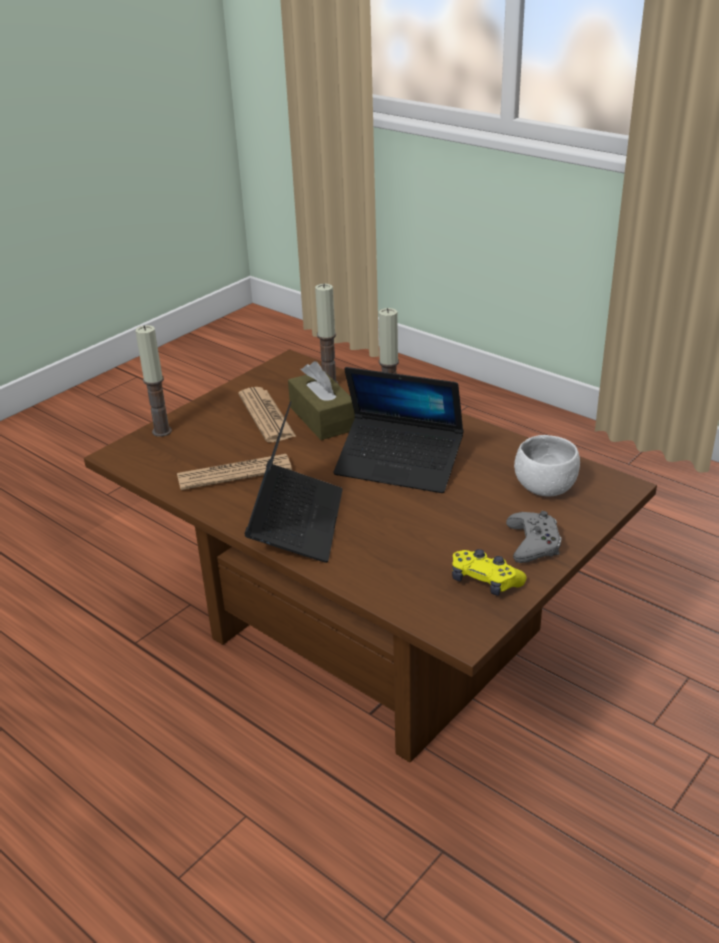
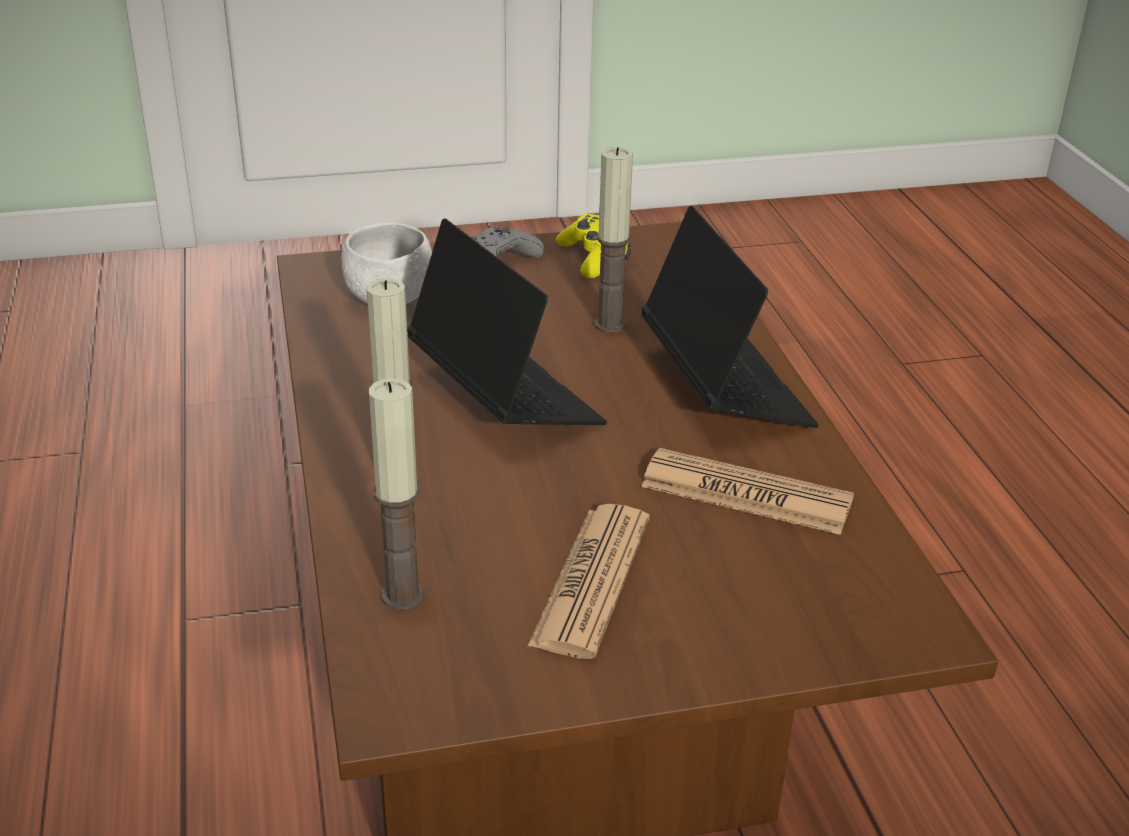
camera: 145 degrees left, 0 degrees up
(162, 431) = (812, 645): candle -> candle (610, 324)
(296, 523) = (724, 387): laptop -> laptop turned 120 degrees clockwise
(322, 418) = (507, 525): brown tissue box -> none

